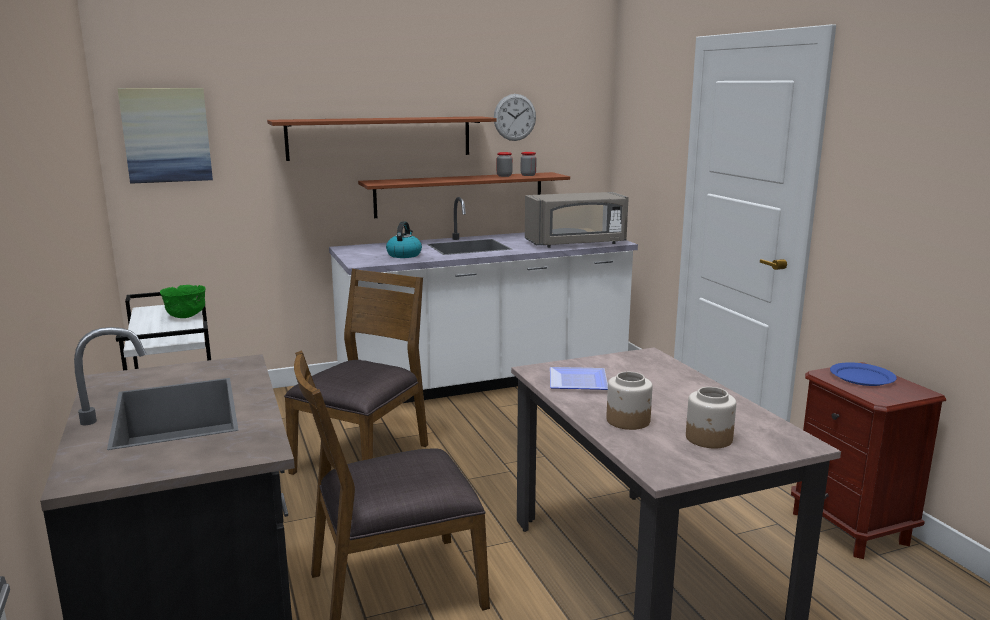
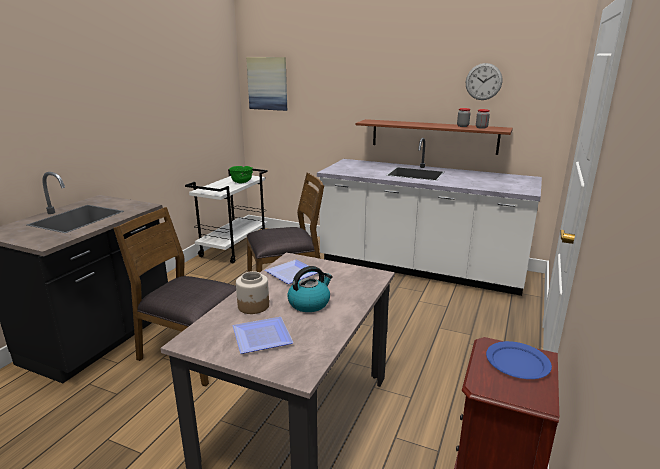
camera: 45 degrees right, 5 degrees up
(380, 137) = (381, 92): brown shelf -> none
(404, 255) = (364, 171): kettle -> kettle (309, 303)
(576, 243) = (492, 186): grey microwave -> none
(709, 438) = (260, 338): jar -> plate

